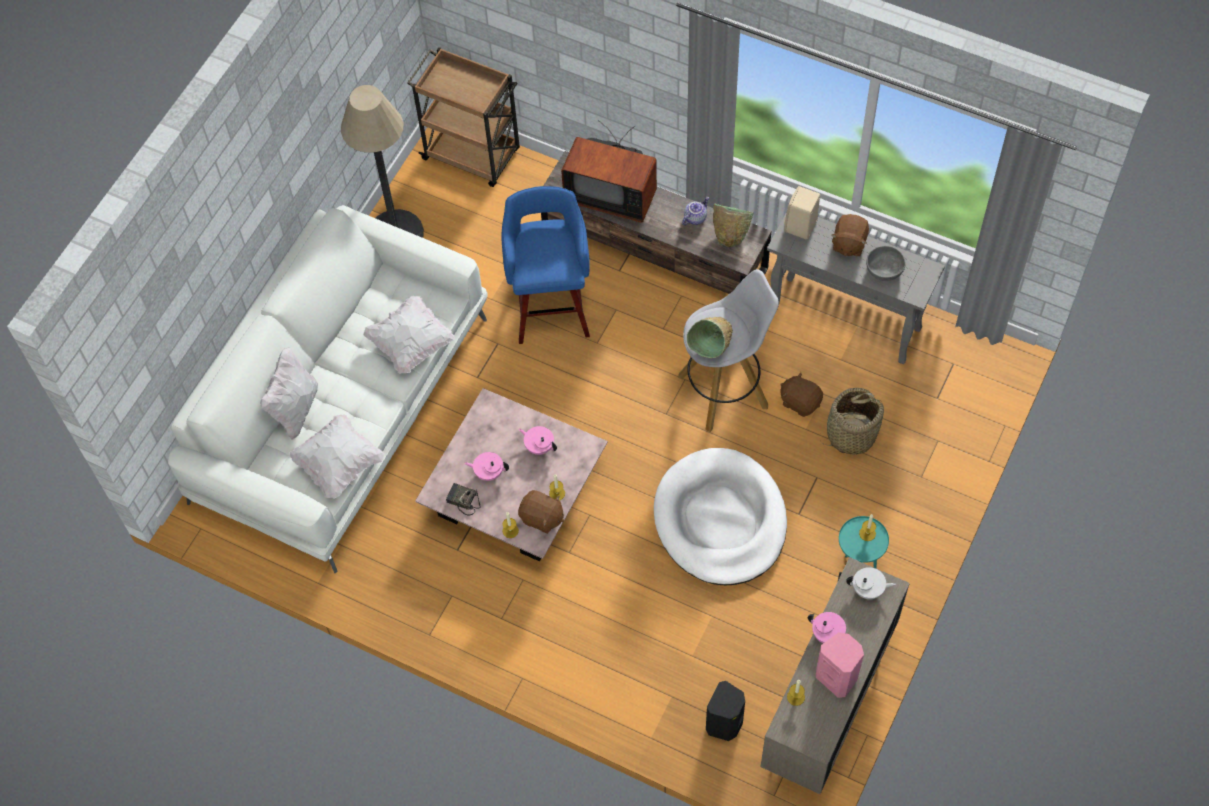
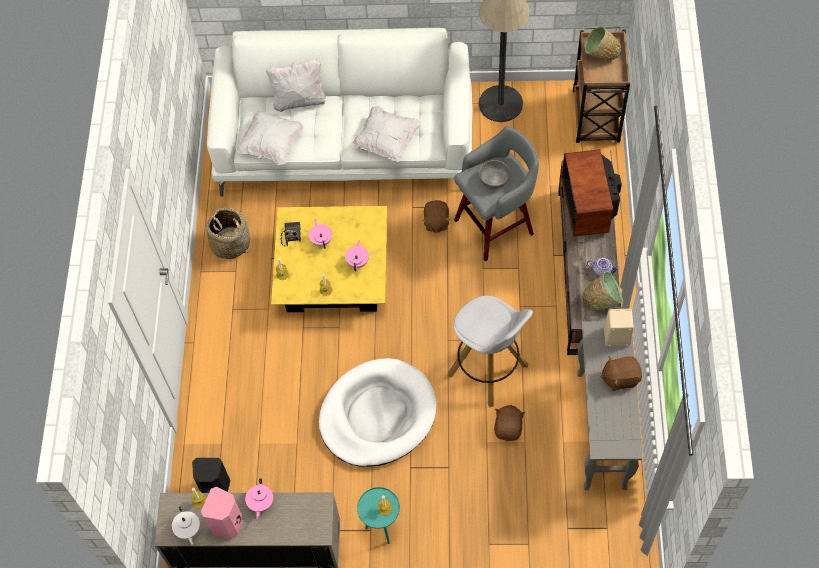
camera: 65 degrees right, 0 degrees up
(515, 491) = (334, 272): pink coffee table -> yellow coffee table
(541, 518) = (301, 289): brown plush toy -> brown plush toy (436, 222)
(551, 307) = (496, 226): blue stool -> grey stool
(711, 348) = (469, 322): green bowl -> green bowl (600, 56)
(850, 434) = (499, 476): basket -> basket (230, 243)
(868, 589) = (311, 517): white teapot -> white teapot (188, 530)
(884, 270) = (610, 414): grey bowl -> grey bowl (494, 179)

